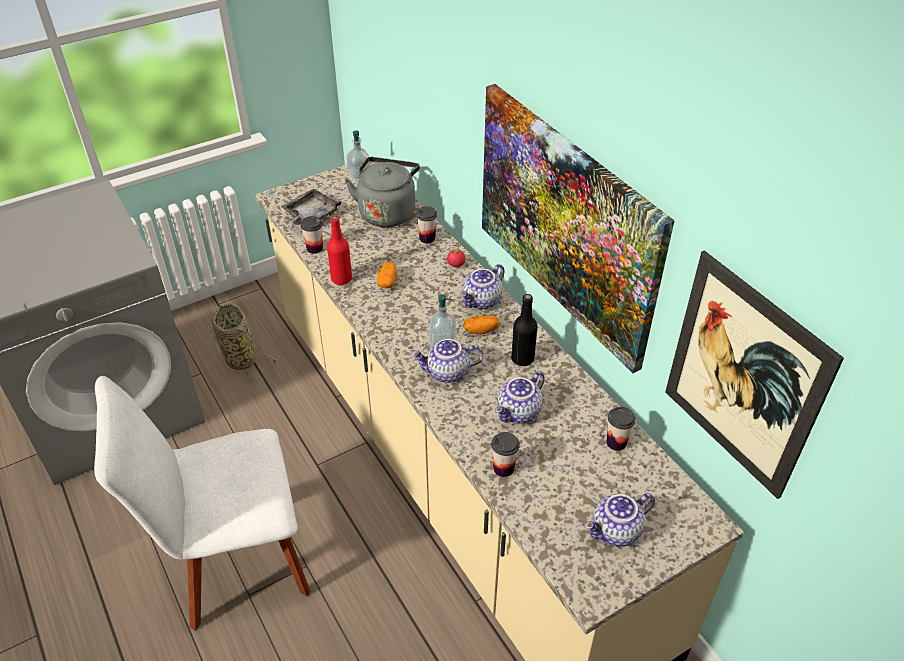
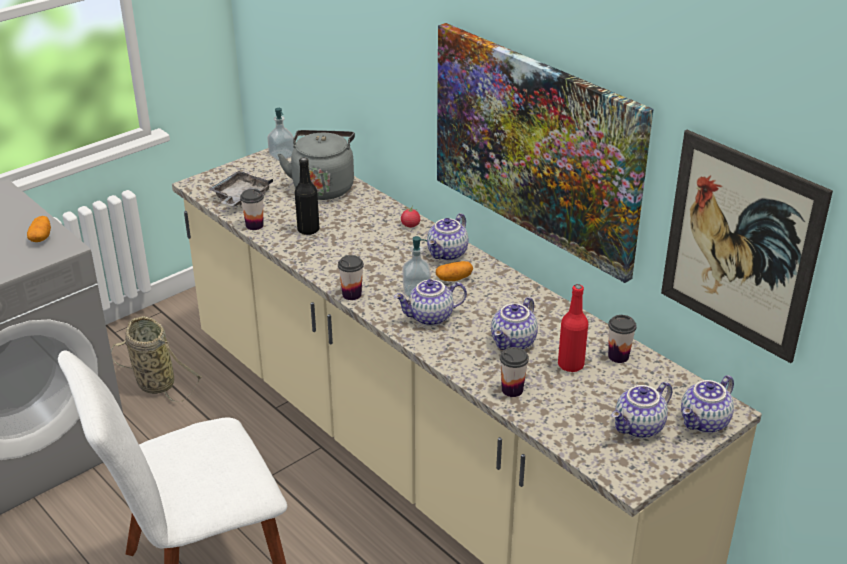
camera: 10 degrees left, 10 degrees down
(341, 279) = (292, 249): red bottle -> red bottle (570, 365)
(387, 282) = (343, 247): potato -> potato (41, 237)
(427, 238) = (373, 206): cup -> cup (352, 294)
(522, 359) = (504, 298): black bottle -> black bottle (308, 230)
(683, 535) = (705, 423): none -> teapot

